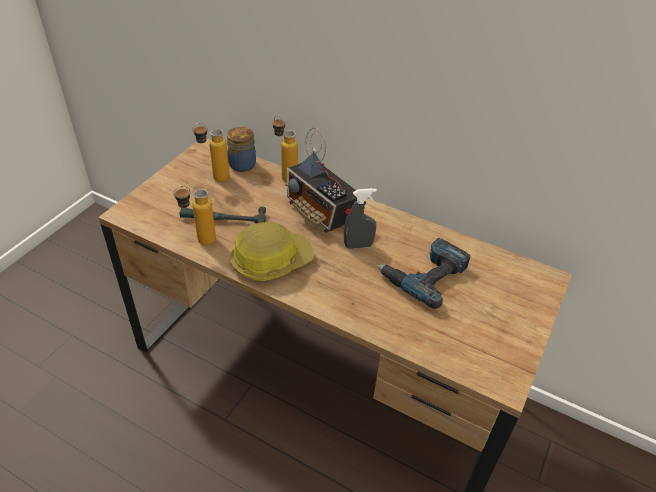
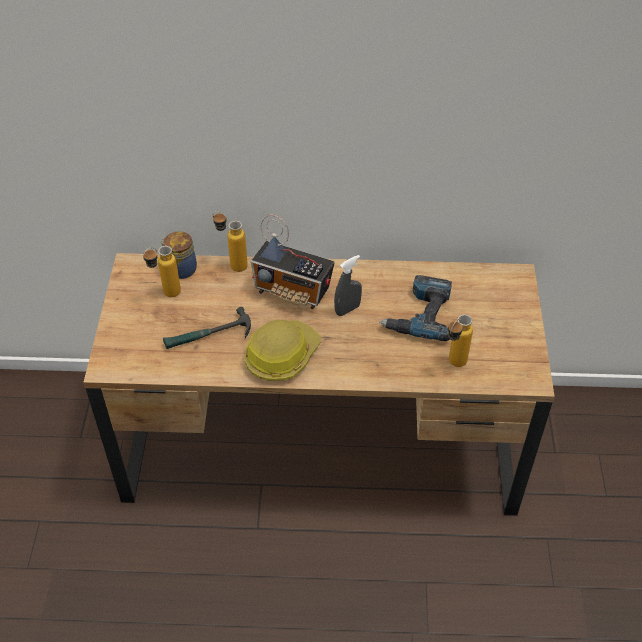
camera: 25 degrees left, 5 degrees up
(199, 242) = (203, 365): bottle -> bottle (453, 365)

